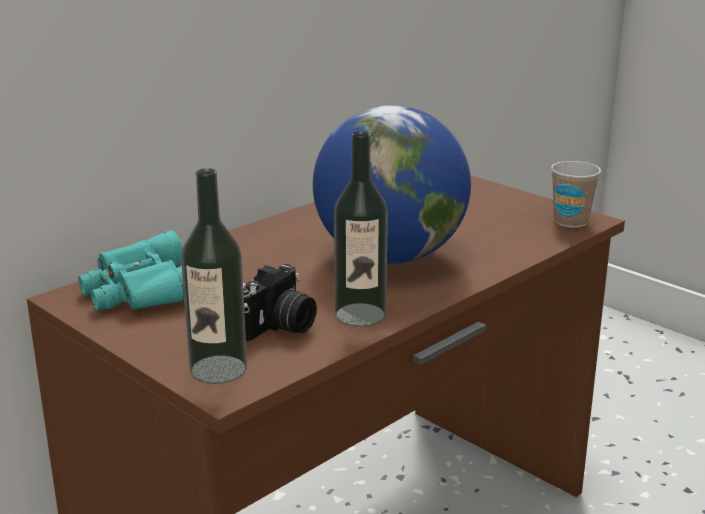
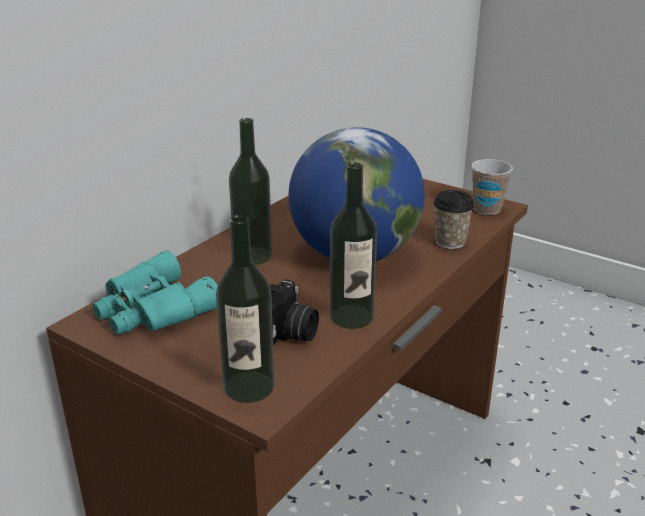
camera: 10 degrees left, 5 degrees up
(273, 249) = (253, 256): none -> bottle
(509, 251) = (450, 242): none -> cup

